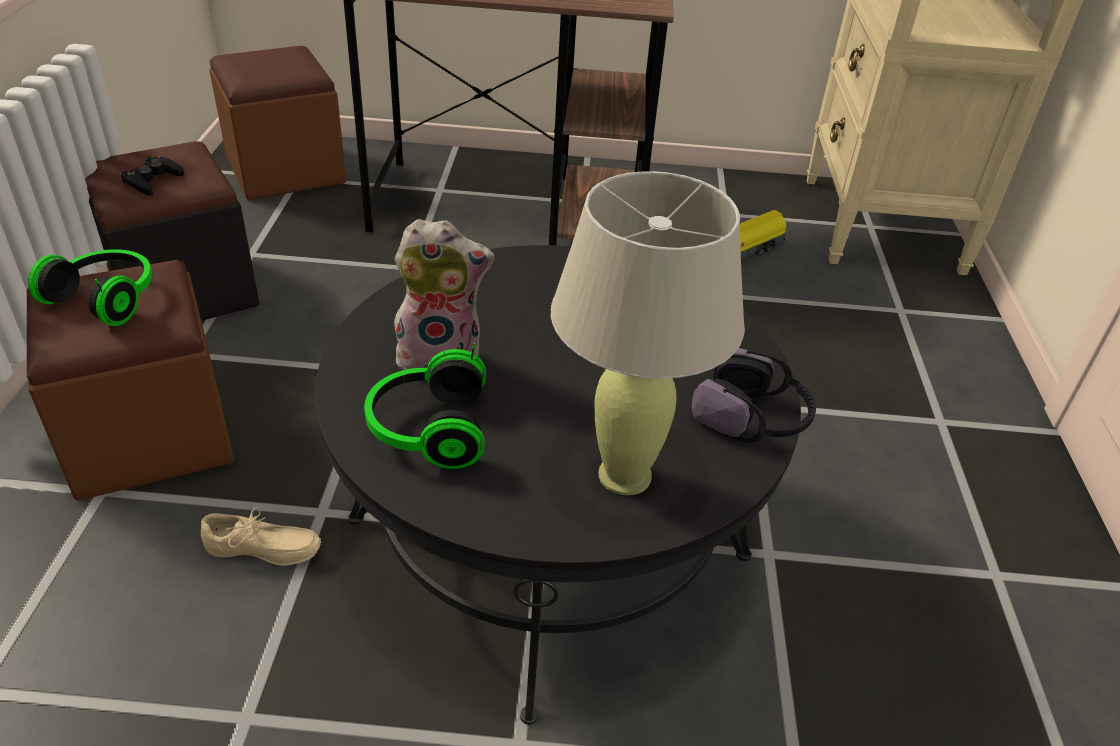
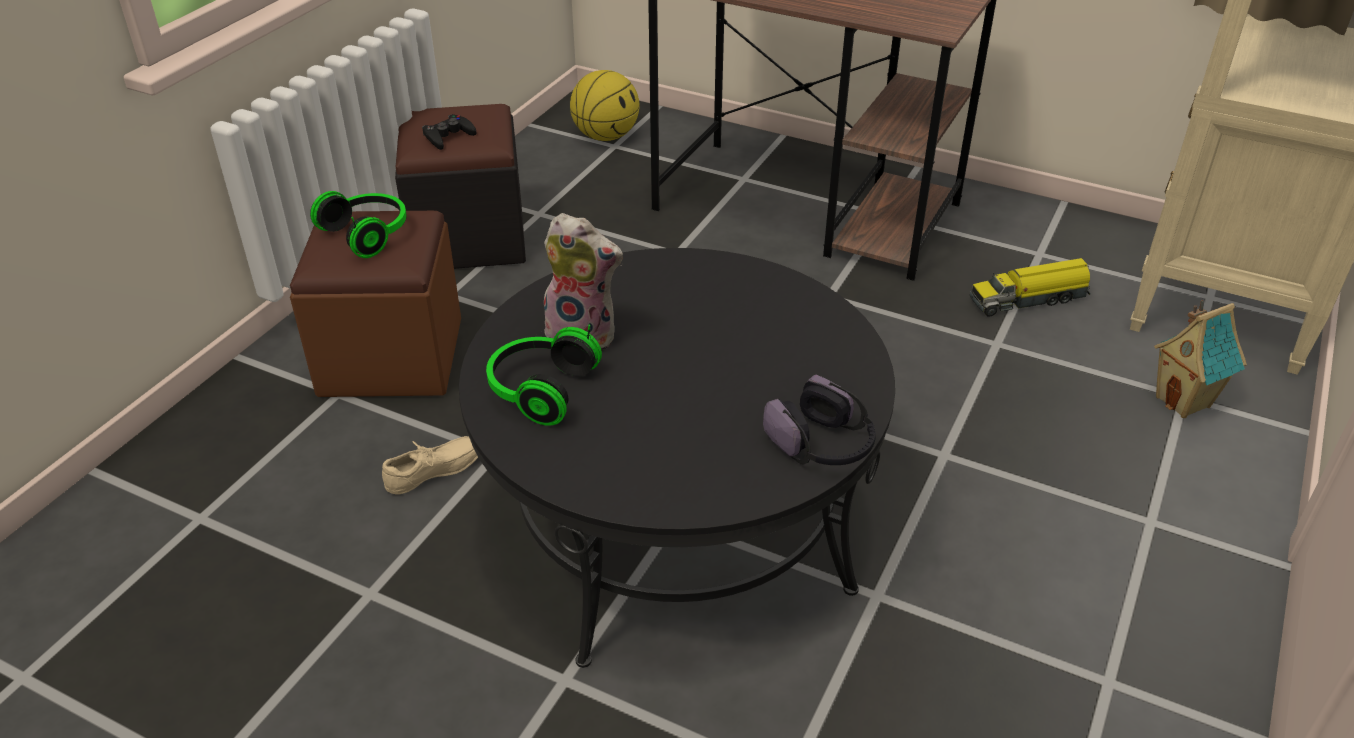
camera: 25 degrees right, 0 degrees up
(262, 552) = (435, 473): beige shoe -> beige shoe turned 60 degrees counterclockwise
(285, 170) = (606, 136): brown ottoman -> basketball
(623, 475) = (675, 464): beige table lamp -> none
(904, 314) = (1184, 402): none -> toy house

